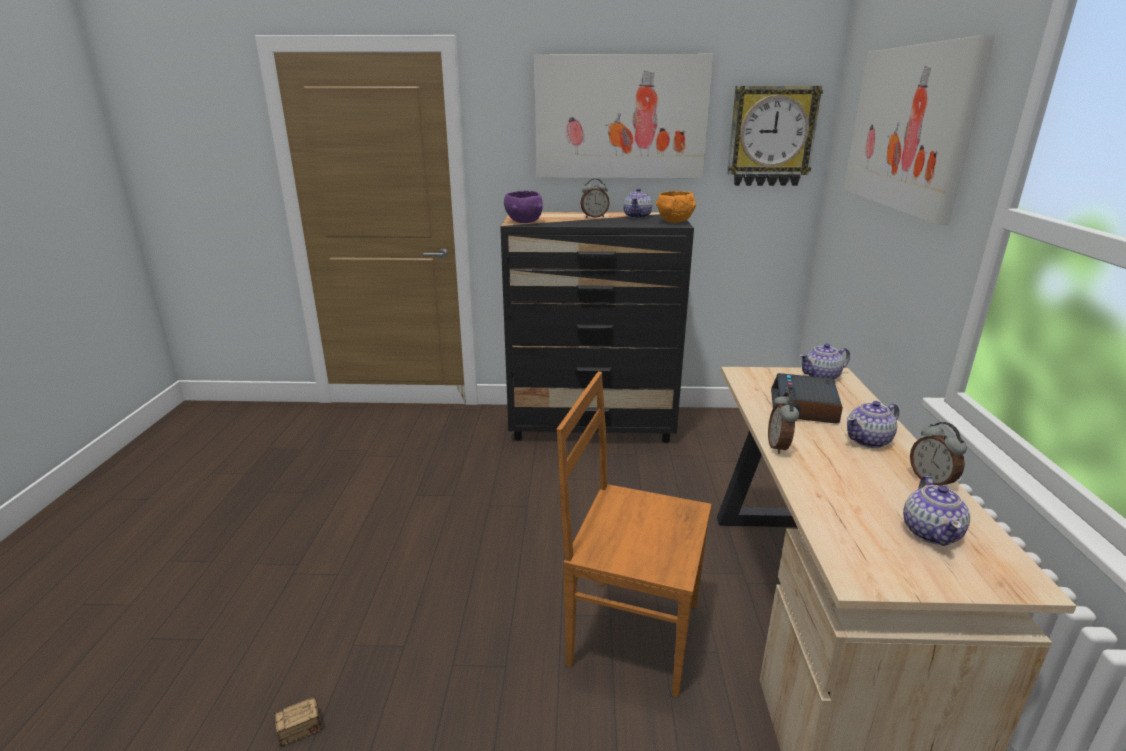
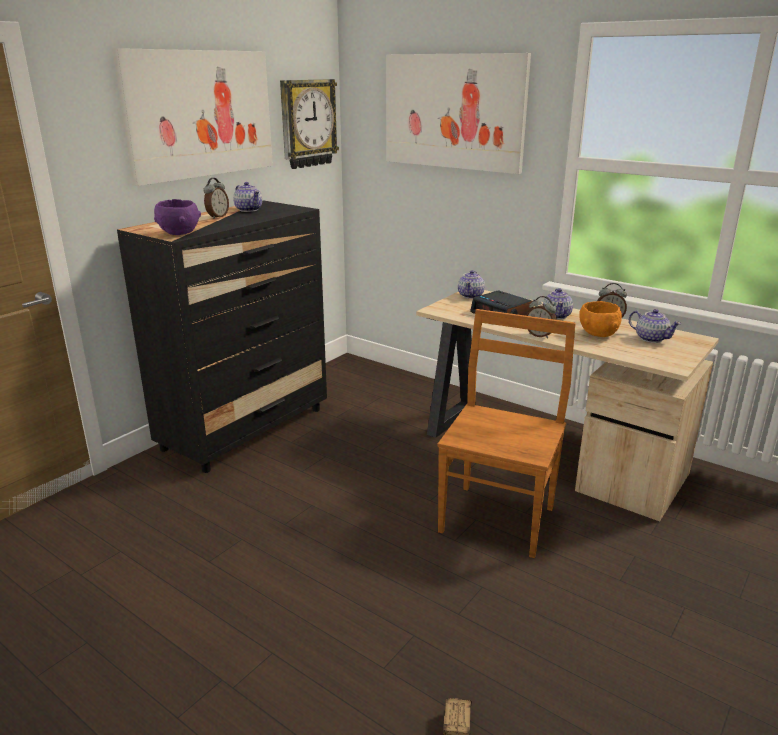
camera: 55 degrees left, 0 degrees up
(630, 631) = (498, 518): brown chair -> brown chair turned 150 degrees clockwise
(674, 221) = (290, 207): orange bowl -> orange bowl (598, 334)

